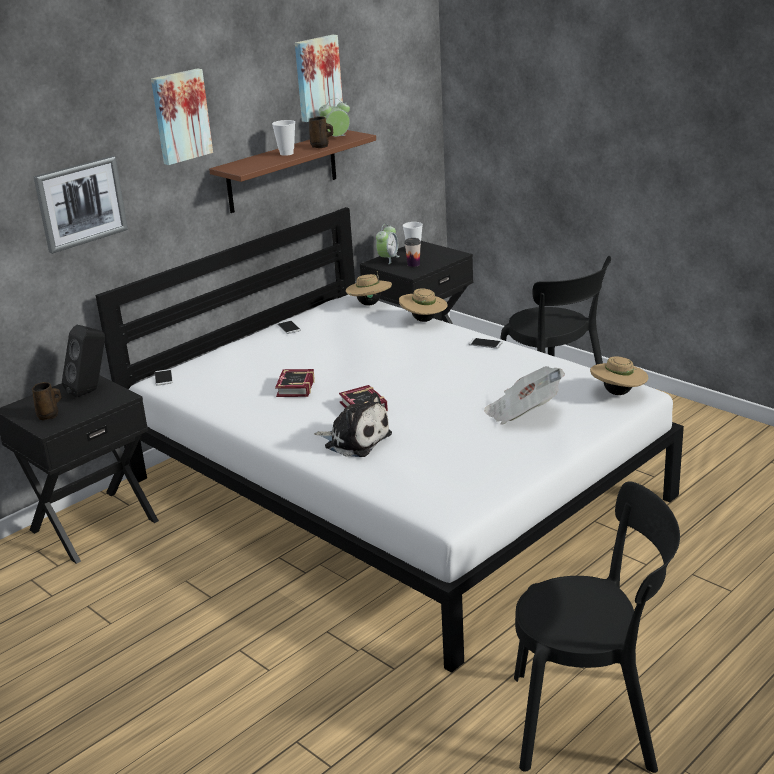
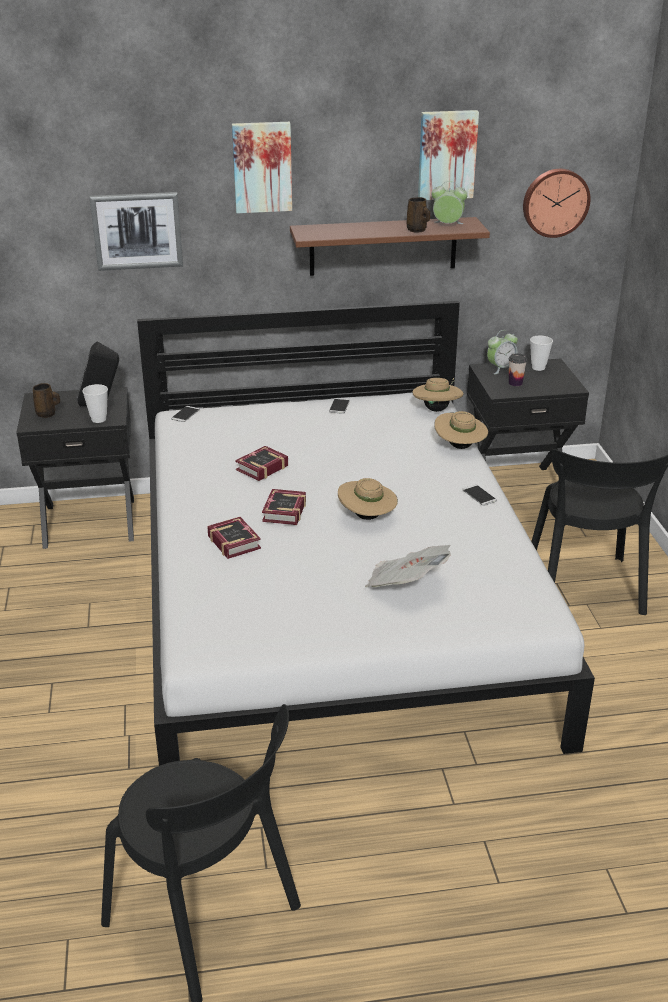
camera: 35 degrees right, 5 degrees up
(286, 153) = (375, 229): cup -> cup (98, 419)
(355, 440) = (234, 541): plush toy -> book
(394, 105) = (555, 202): none -> wall clock
(618, 393) = (524, 608): beige hat -> beige hat (367, 517)

